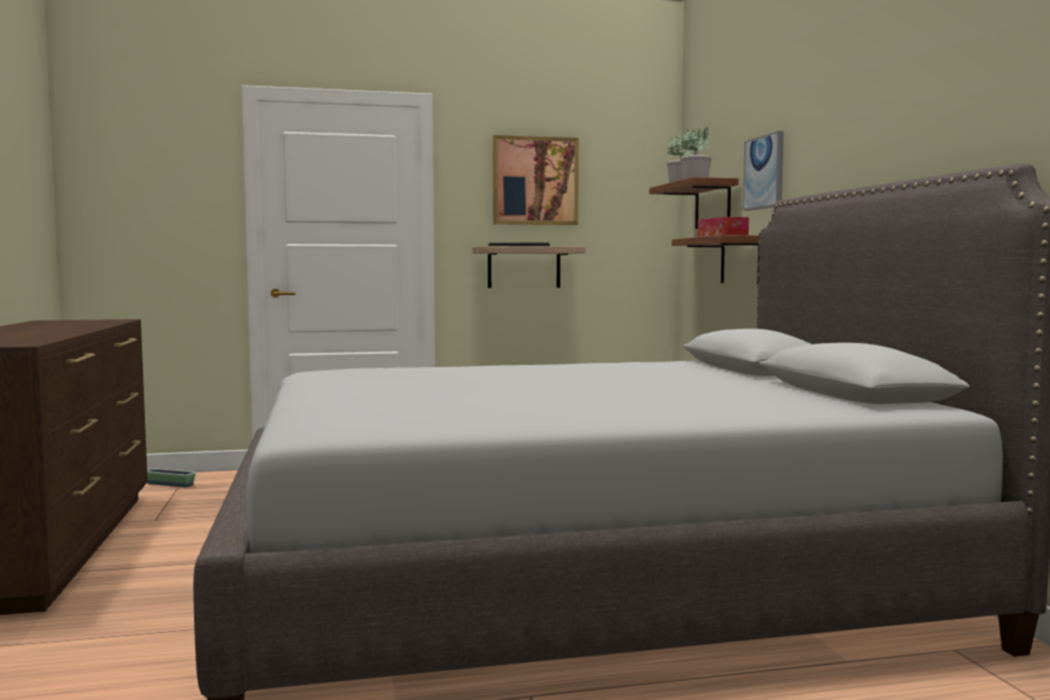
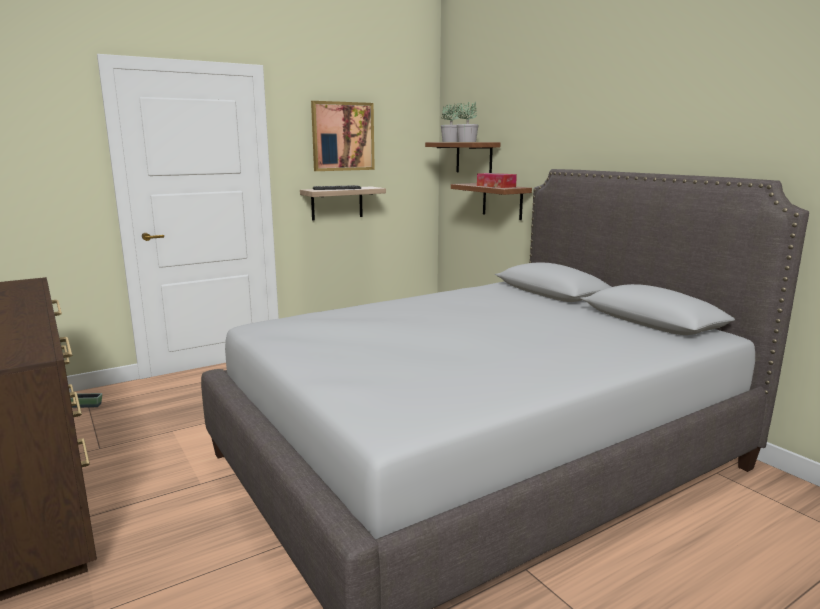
camera: 20 degrees left, 10 degrees up
(764, 172) = (527, 142): picture -> none

